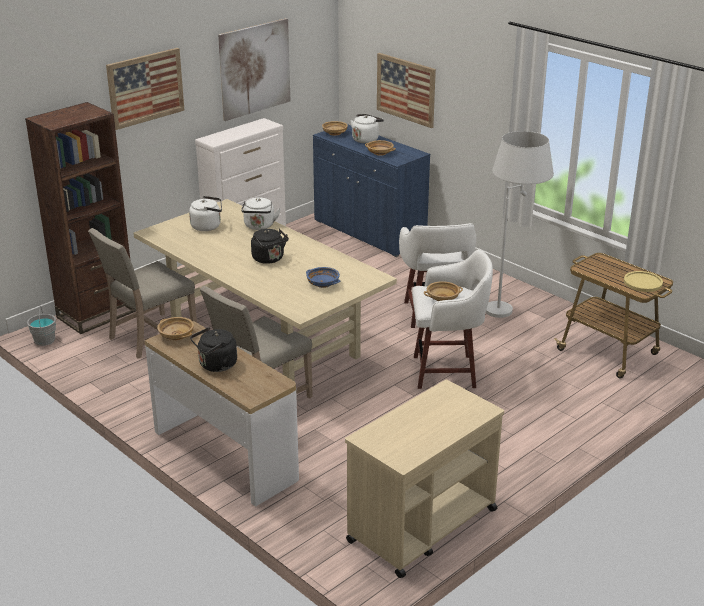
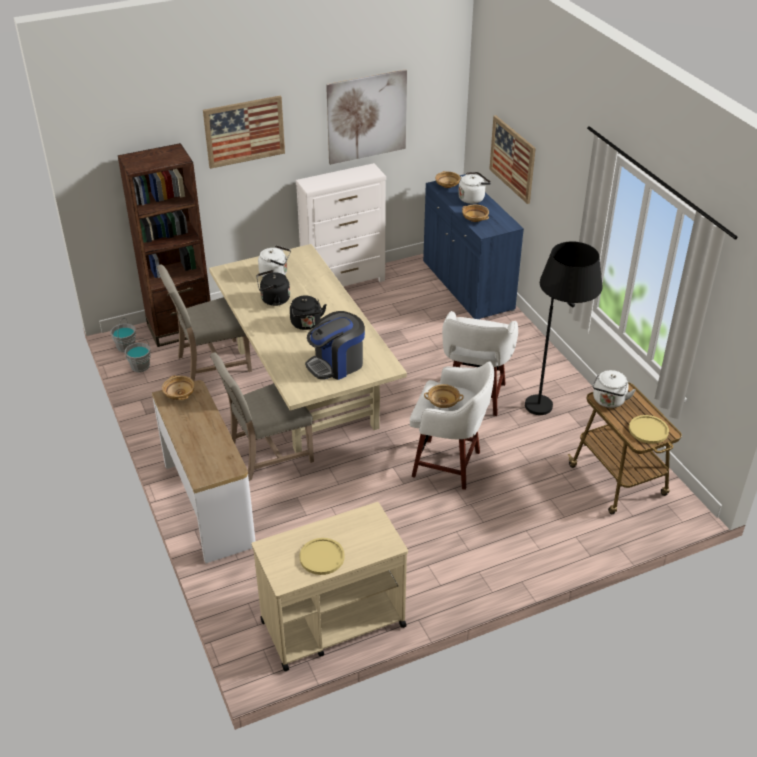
camera: 20 degrees right, 10 degrees up
(72, 354) = (140, 366): none -> grey bucket
(216, 365) = (193, 435): black kettle -> black kettle (273, 300)
(259, 226) = (320, 283): white kettle -> white kettle (608, 401)
(323, 284) = (336, 364): blue bowl -> coffee machine
(425, 433) = (322, 557): none -> yellow plate
(511, 307) = (553, 404): white floor lamp -> black floor lamp

